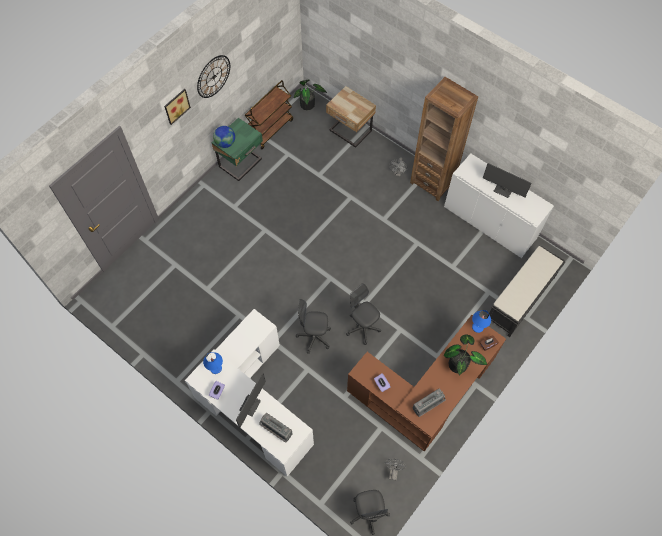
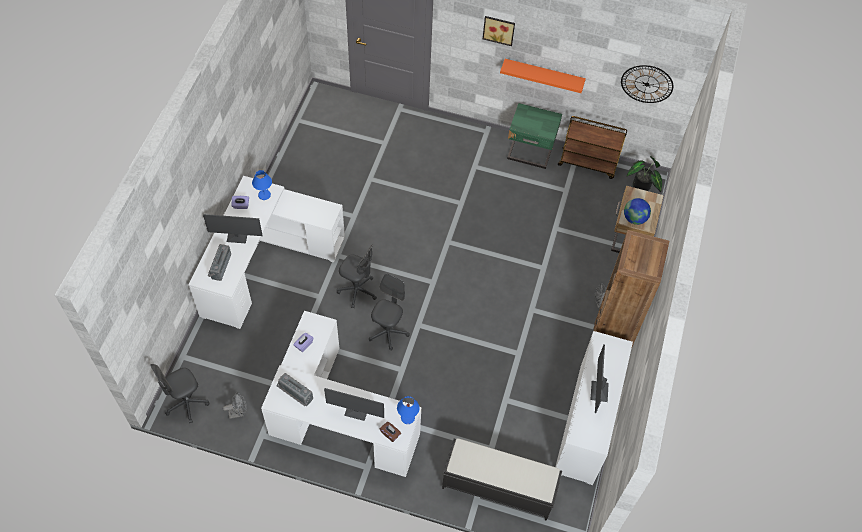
camera: 65 degrees right, 5 degrees down
(213, 76) = (555, 47): wall clock -> wall clock (647, 84)
(215, 105) = (543, 75): none -> orange shelf
(225, 143) = (523, 115): globe -> globe (634, 218)
(314, 337) = (357, 290): grey office chair -> grey office chair turned 135 degrees clockwise
(425, 394) = (335, 418): brown desk -> white desk
(459, 363) = (356, 411): potted plant -> monitor

